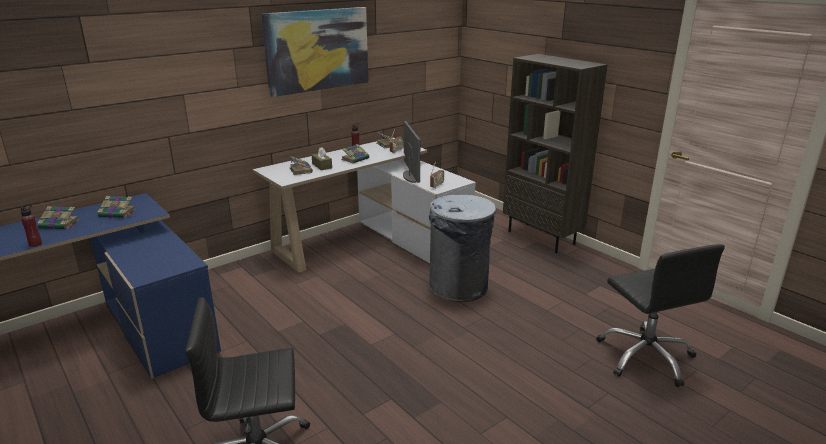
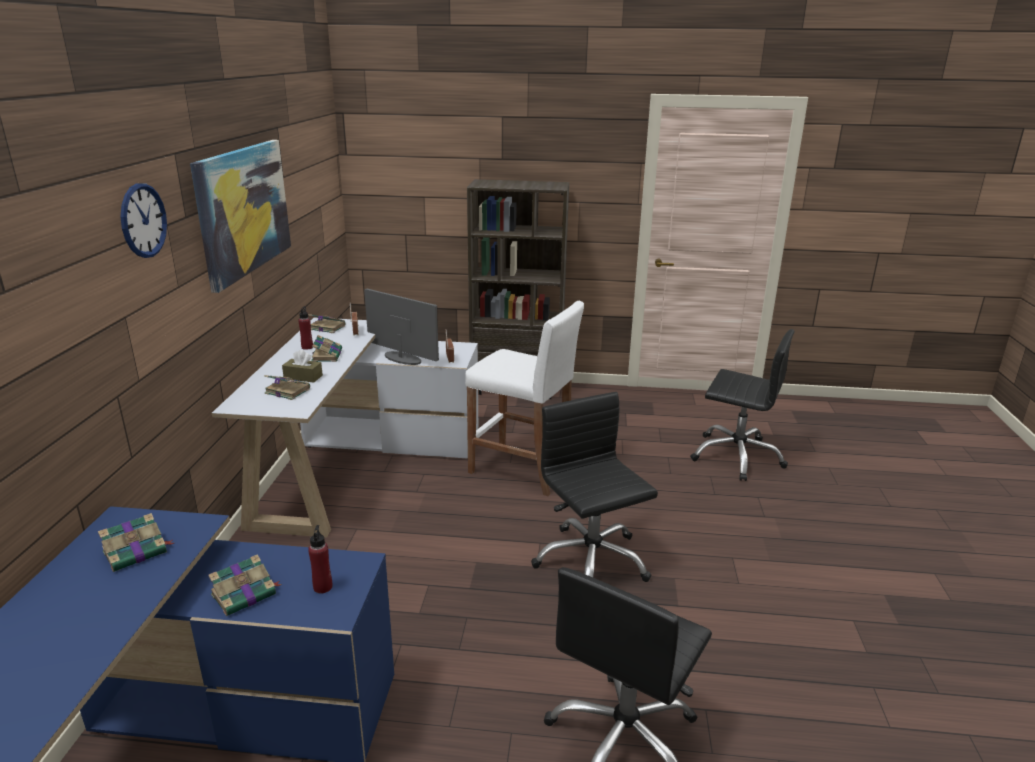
camera: 45 degrees left, 0 degrees up
(35, 244) = (94, 663): red bottle -> red bottle (323, 587)
(60, 224) = (63, 616): book -> book (245, 594)
(207, 42) = (143, 220): none -> wall clock
(406, 360) = (590, 561): none -> black office chair
(459, 287) = (523, 469): grey trash can -> white stool

